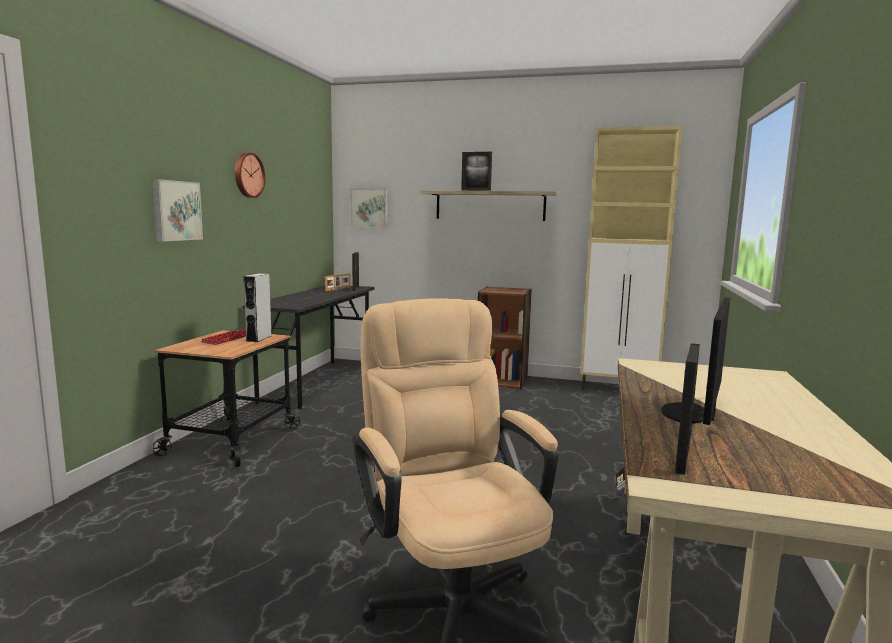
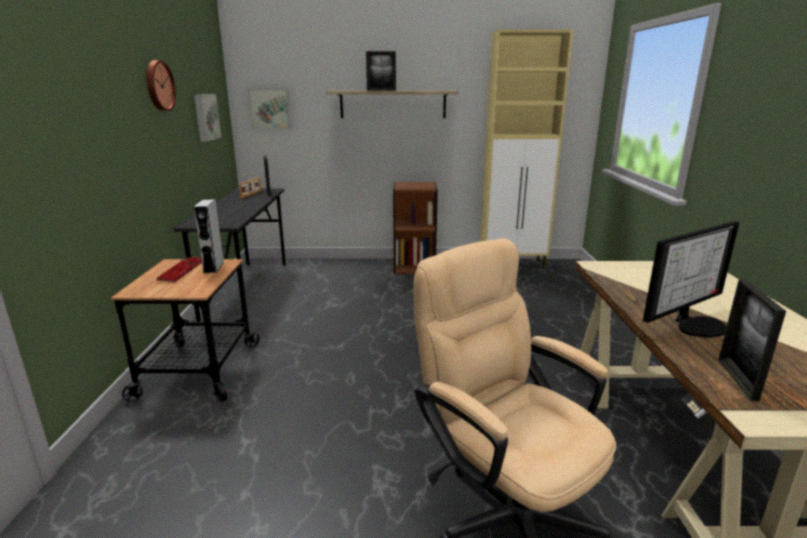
camera: 15 degrees left, 10 degrees up
(175, 210) = (100, 138): picture -> picture (205, 117)
(693, 415) = (695, 324): monitor -> monitor turned 135 degrees counterclockwise

